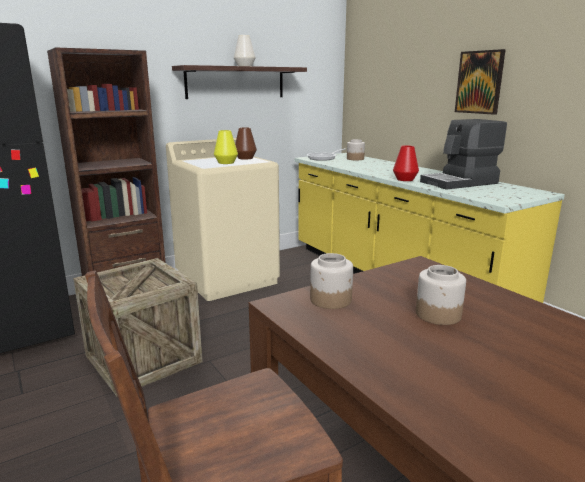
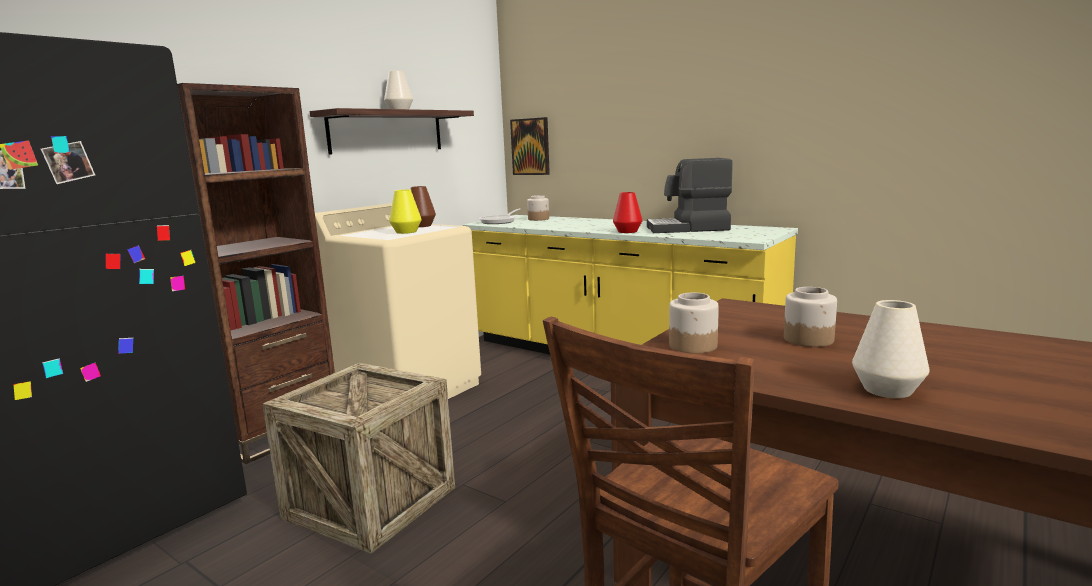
camera: 20 degrees left, 5 degrees down
(438, 387) = (887, 390): none -> white vase
(460, 183) = (688, 229): coffee machine -> coffee machine turned 45 degrees clockwise
(479, 82) = (685, 119): picture -> picture (530, 146)

